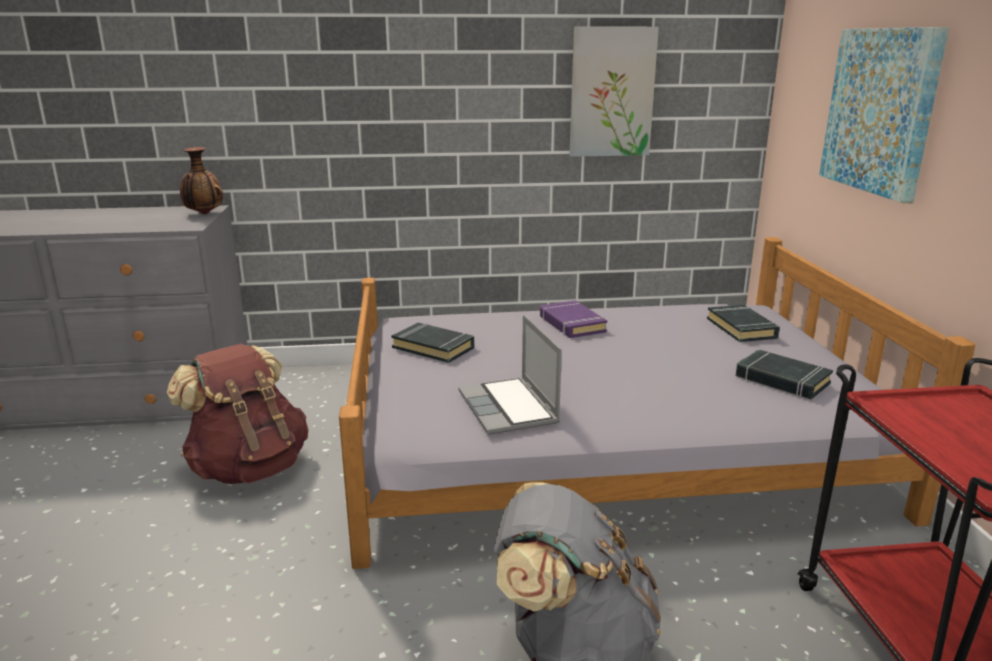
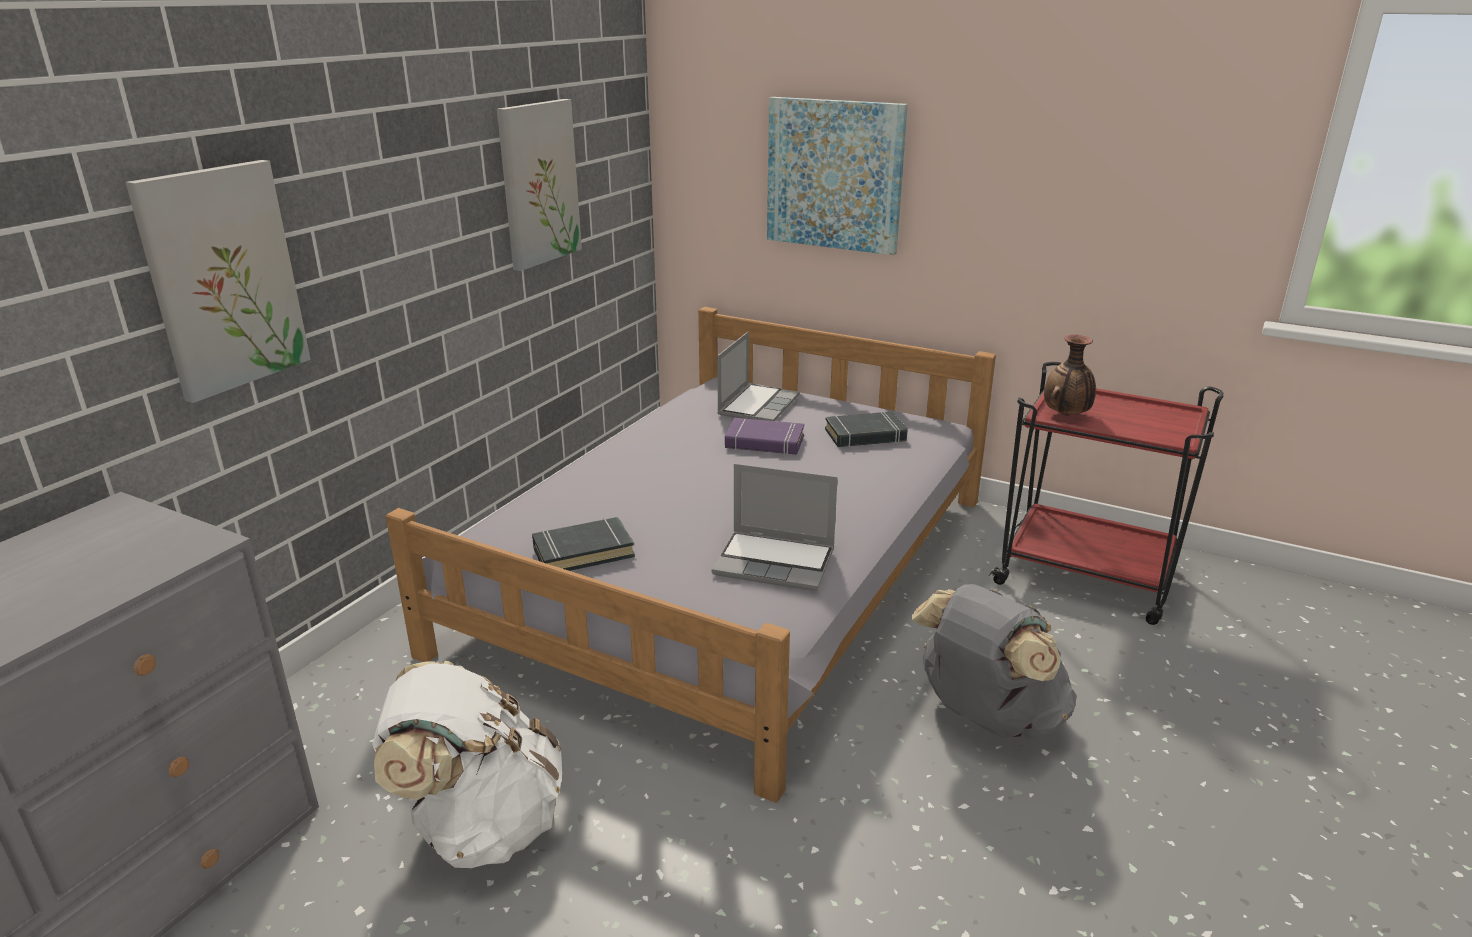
camera: 55 degrees left, 5 degrees up
(204, 214) = (141, 519): vase -> vase (1066, 415)
(249, 467) = (481, 824): brown backpack -> white backpack
(318, 104) = (223, 279): none -> picture
(571, 324) = (638, 464): purple book -> purple book (764, 442)
(741, 328) = (757, 405): black book -> laptop

